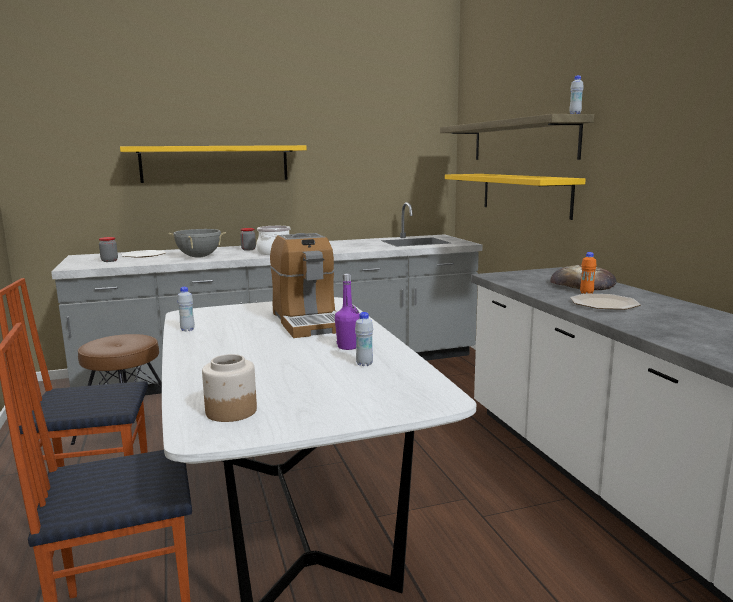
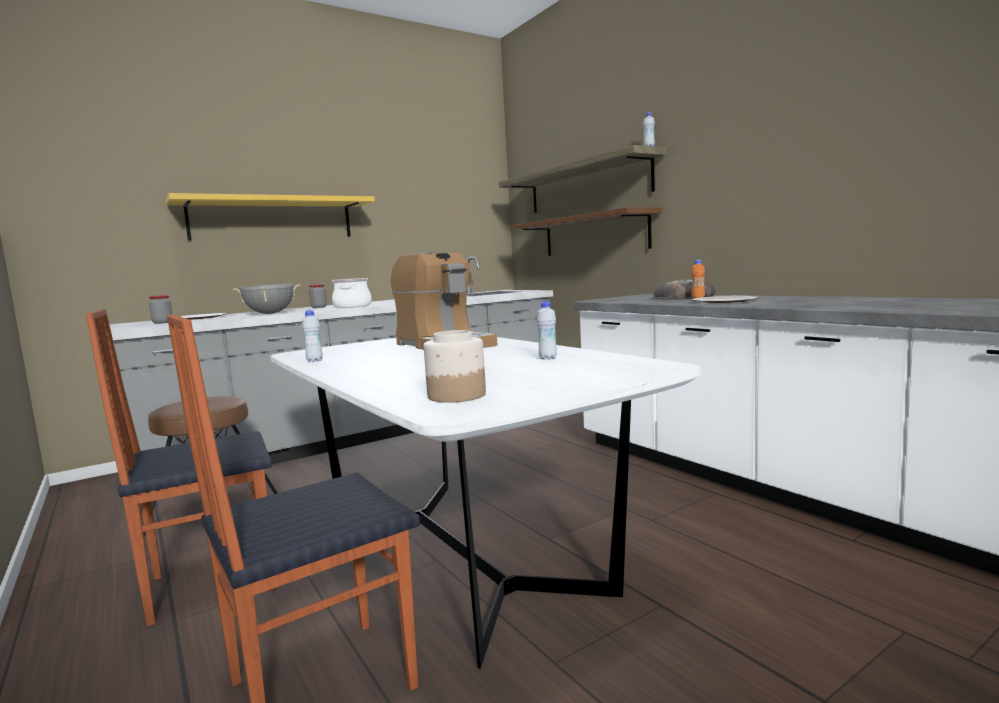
camera: 15 degrees left, 5 degrees down
(348, 347) = (512, 352): purple bottle -> none
(524, 194) = (594, 235): yellow shelf -> brown shelf

